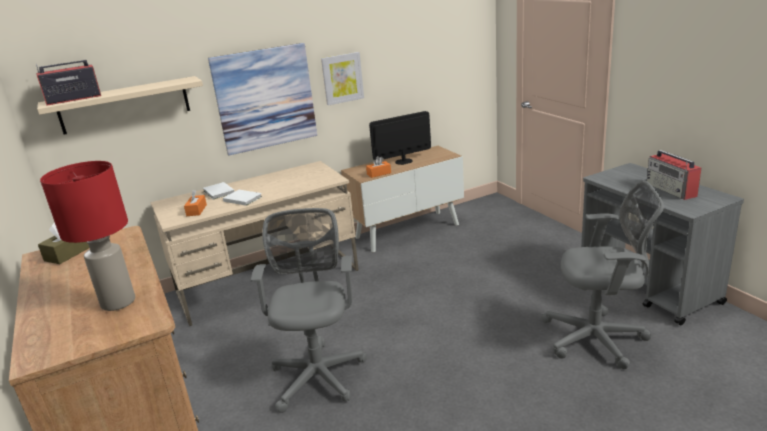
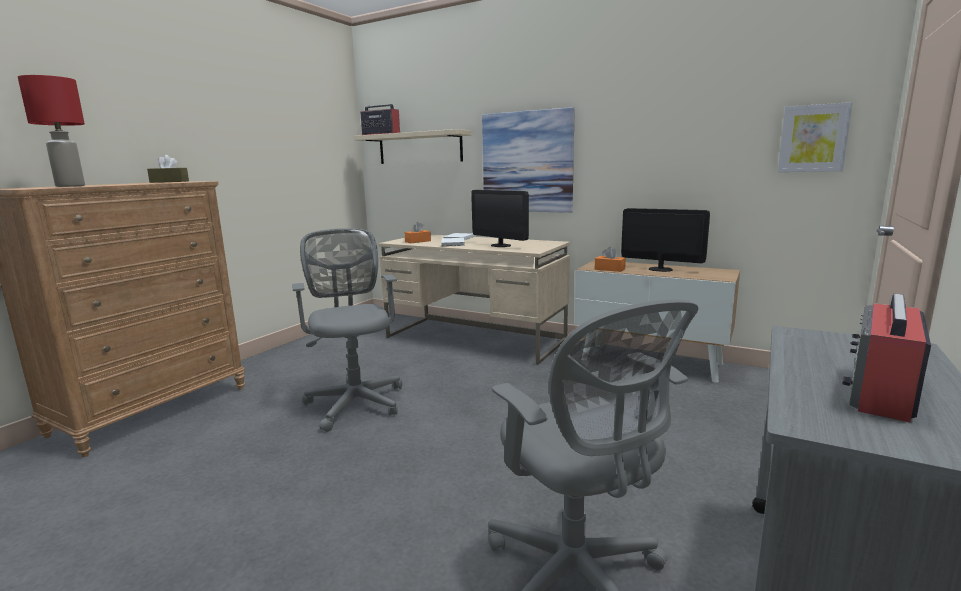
camera: 55 degrees right, 10 degrees down
(290, 184) = (501, 245): none -> monitor
(318, 373) = (356, 401): grey office chair -> grey office chair turned 75 degrees counterclockwise
(342, 78) = (613, 153): picture -> picture (813, 138)

